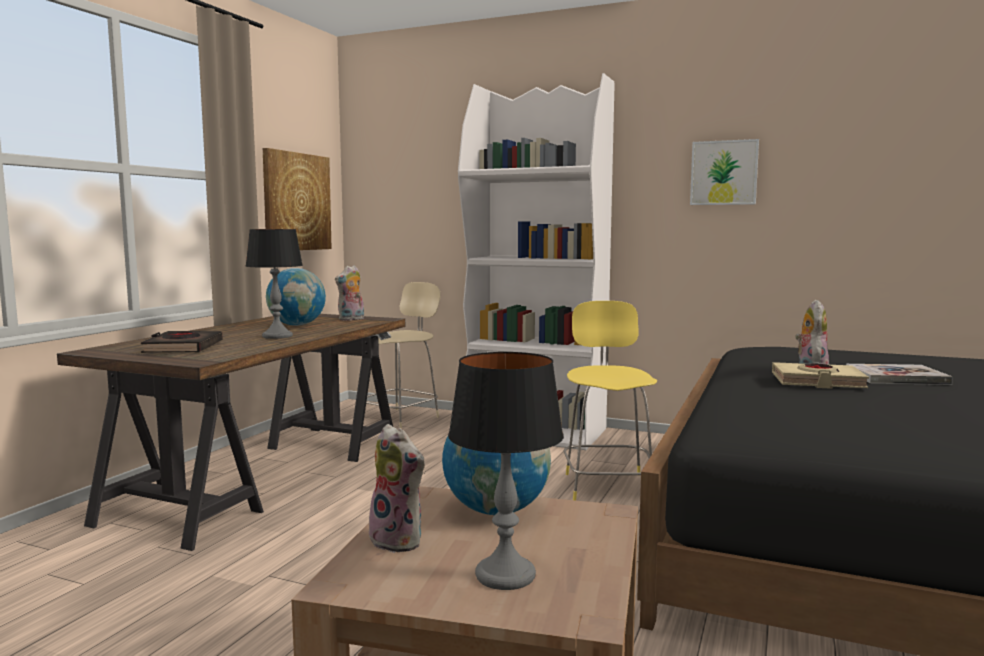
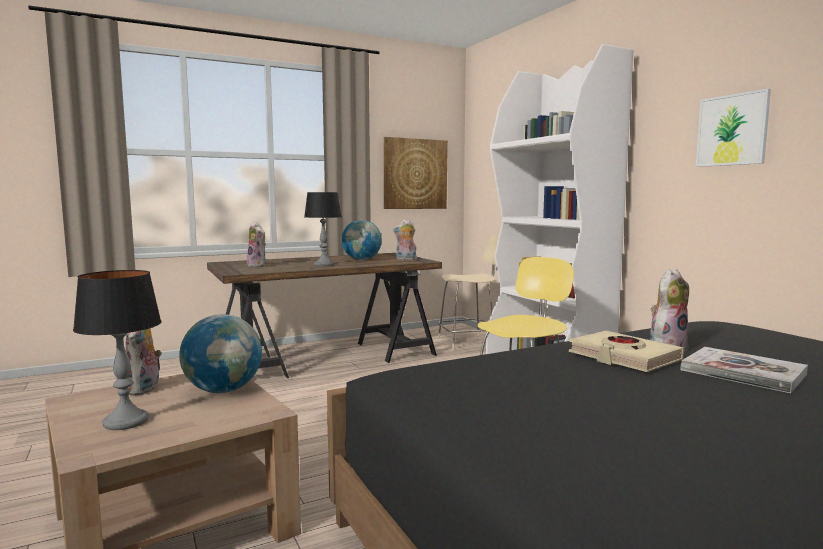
camera: 40 degrees right, 0 degrees up
(183, 348) = (258, 265): black book -> plush toy

